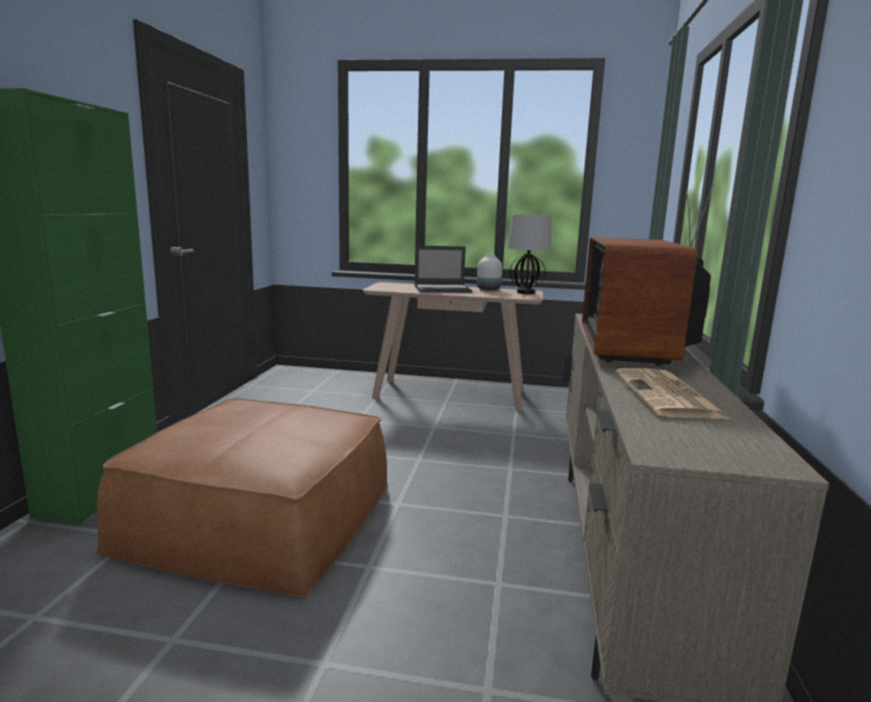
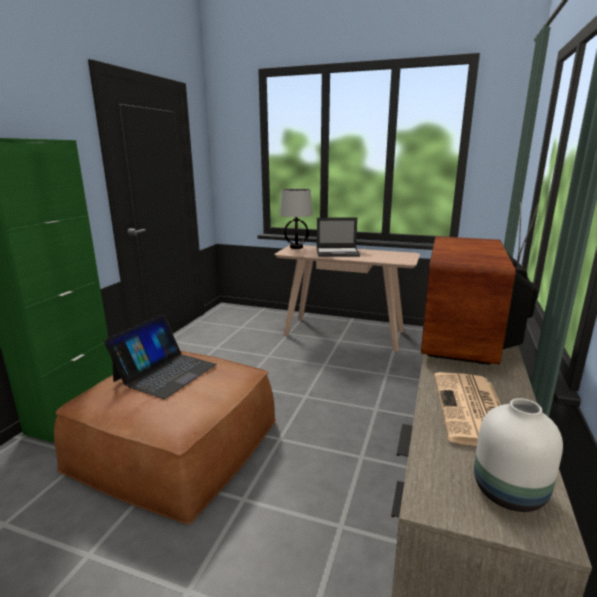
camera: 10 degrees right, 5 degrees up
(247, 418) = (165, 372): none -> laptop
(489, 290) = (375, 252): white vase -> white vase (511, 493)
(525, 292) = (404, 256): table lamp -> table lamp (296, 247)

